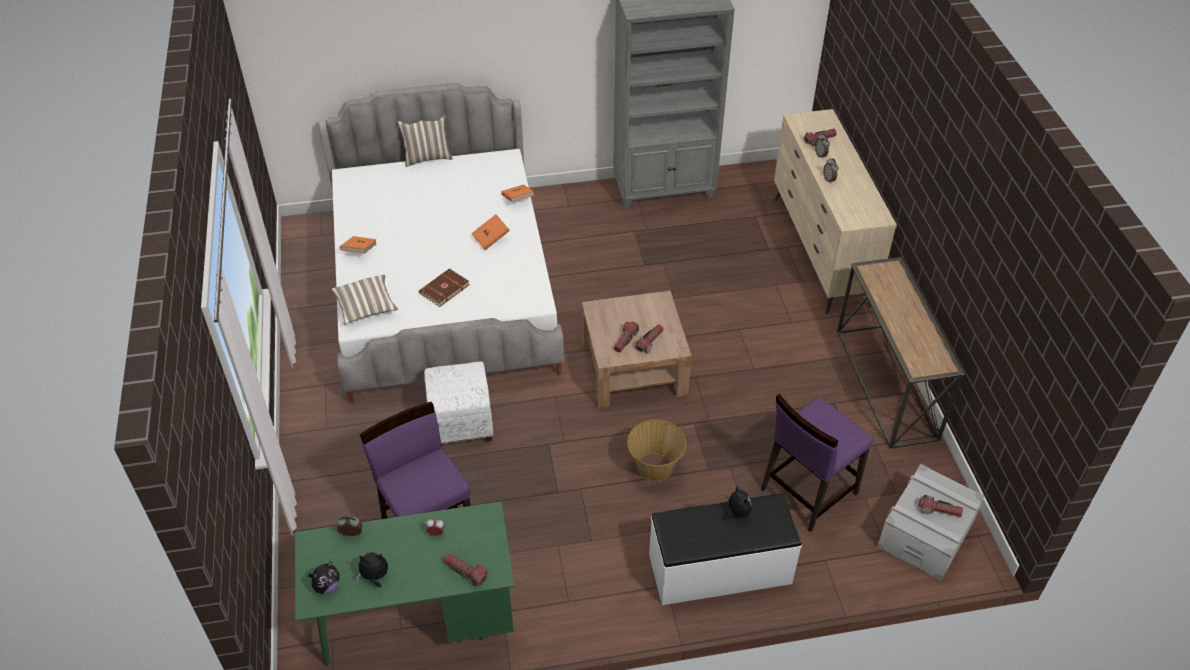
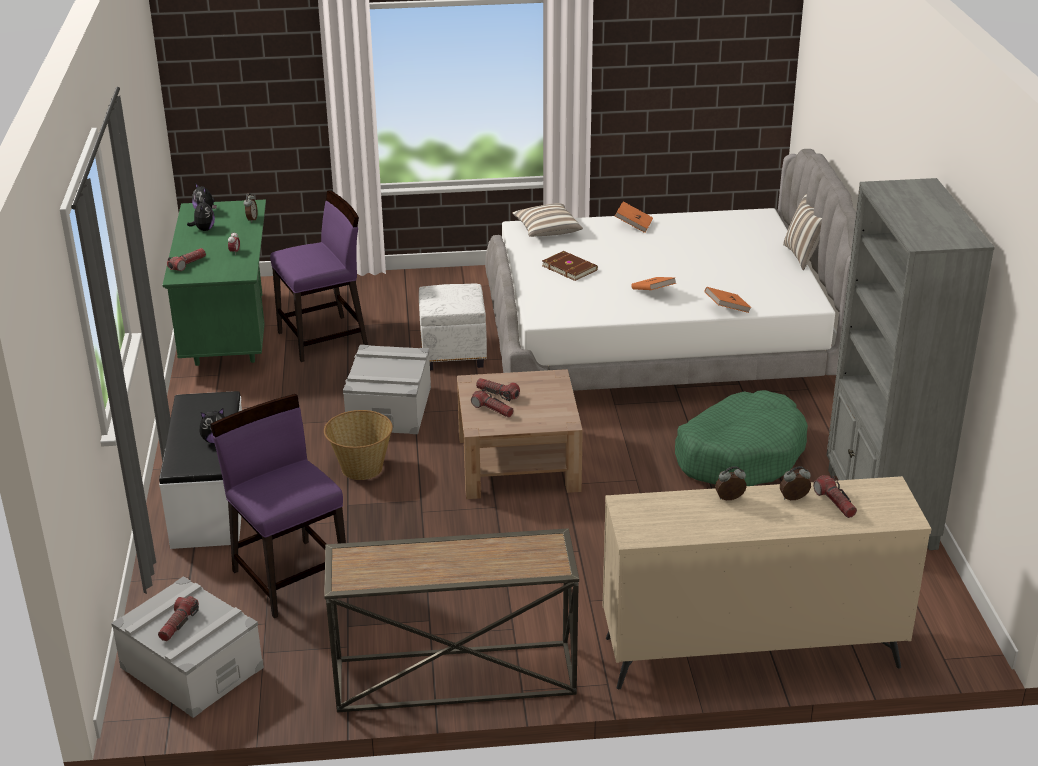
camera: 95 degrees right, 15 degrees down
(559, 460) = (389, 408): none -> grey storage box
(608, 249) = (740, 455): none -> green dog bed

